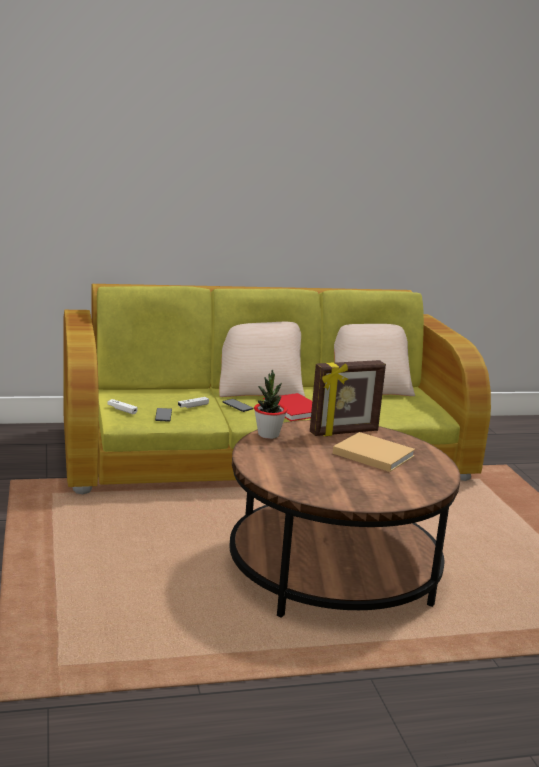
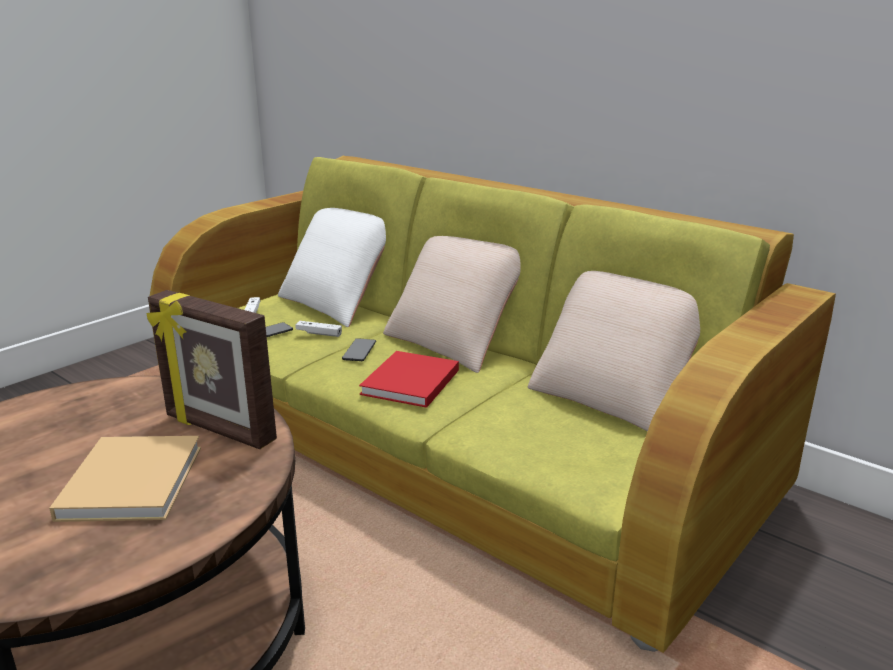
camera: 55 degrees right, 5 degrees up
(148, 391) = (338, 303): none -> white pillow
(268, 435) = (139, 387): potted plant -> none

